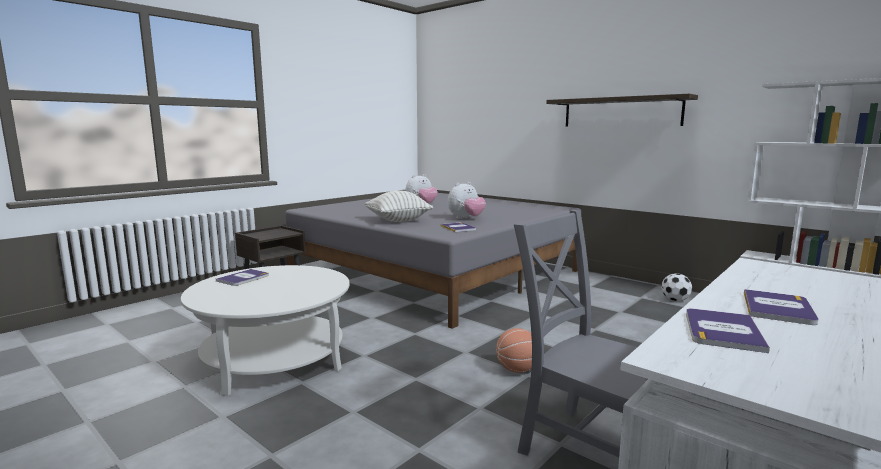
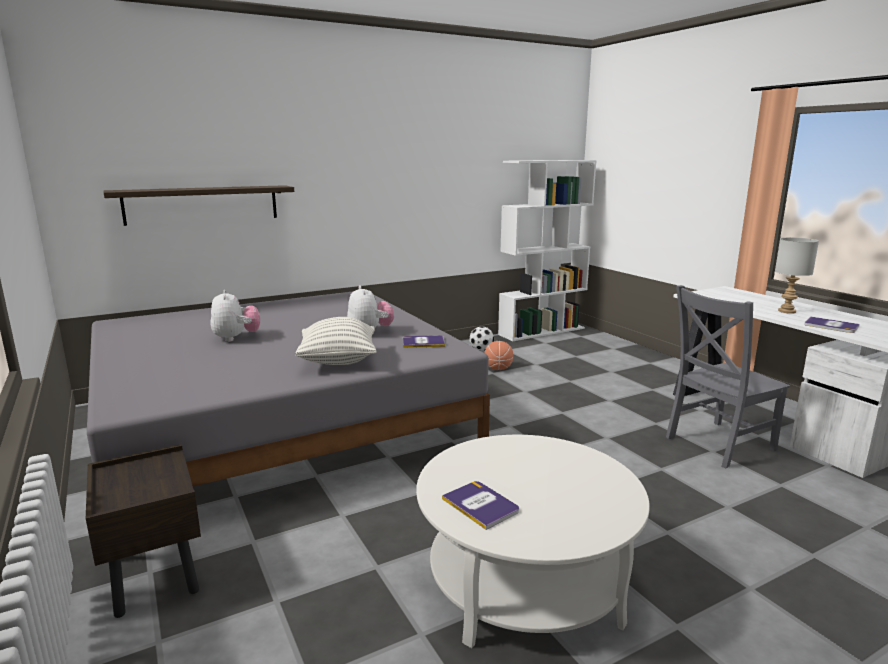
camera: 70 degrees left, 5 degrees up
(517, 369) = (595, 439): basketball -> basketball (498, 369)
(621, 112) = (391, 181): shelf -> shelf (202, 204)
(778, 308) = (786, 311): book -> grey table lamp

